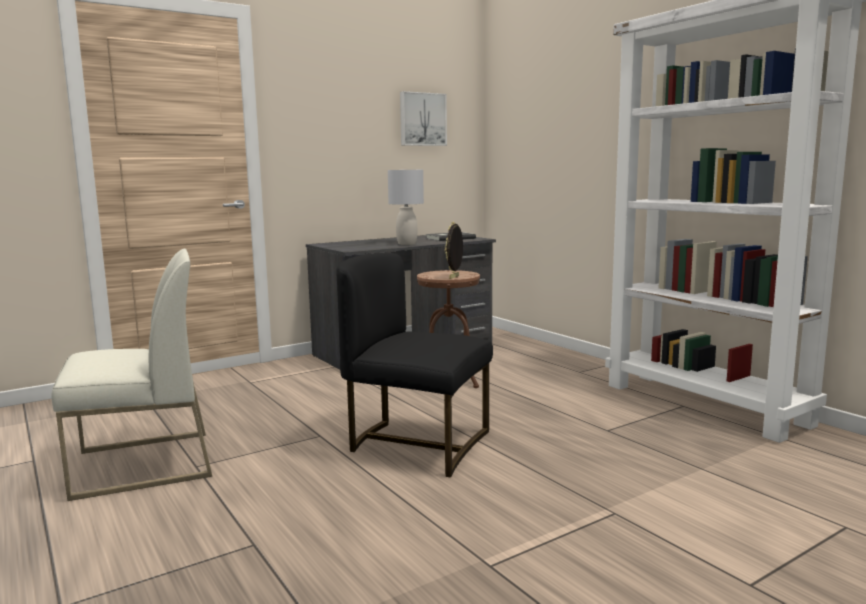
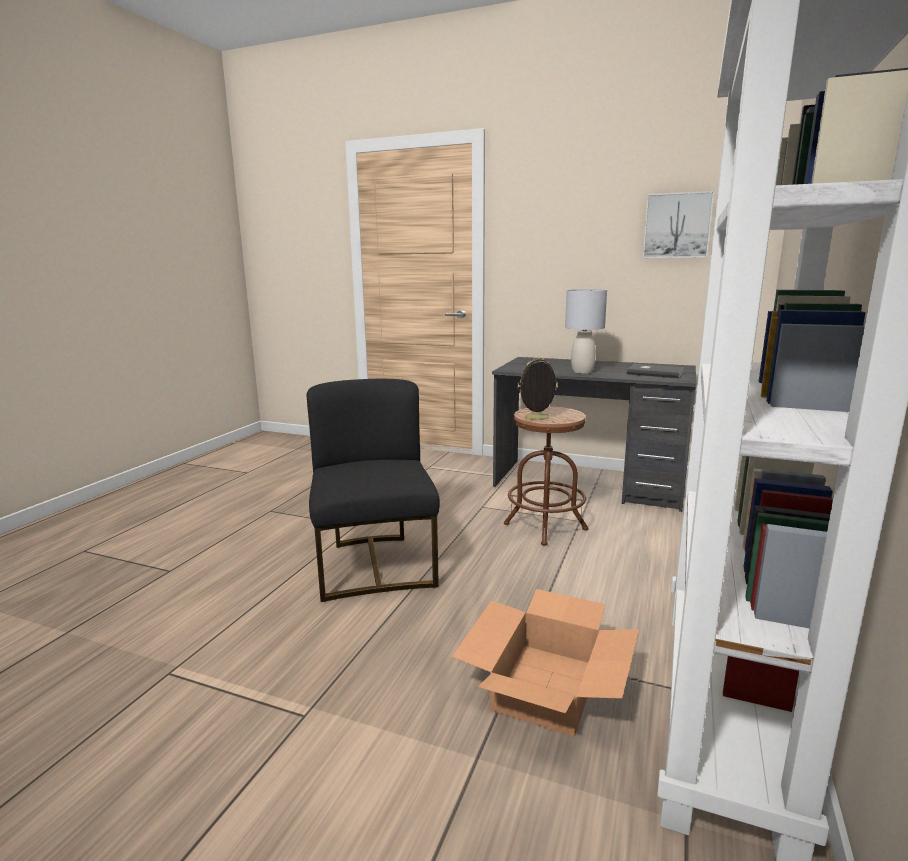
camera: 55 degrees right, 5 degrees up
(142, 465) = (261, 497): white chair -> none
(649, 434) = (546, 687): none -> cardboard box

